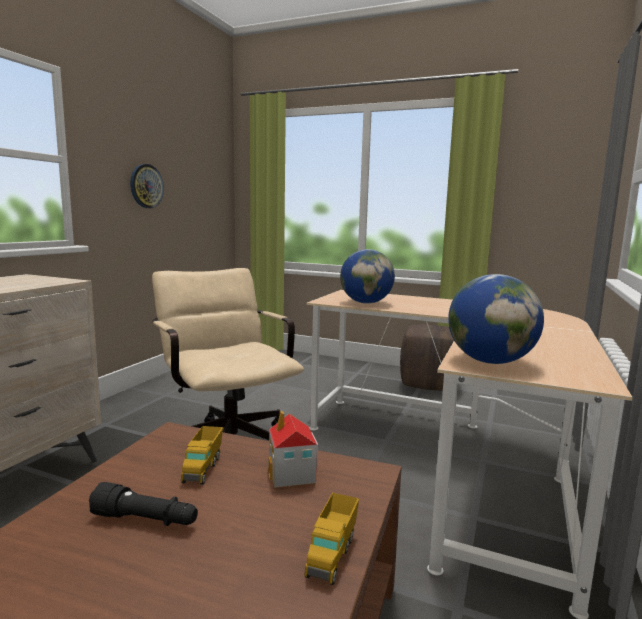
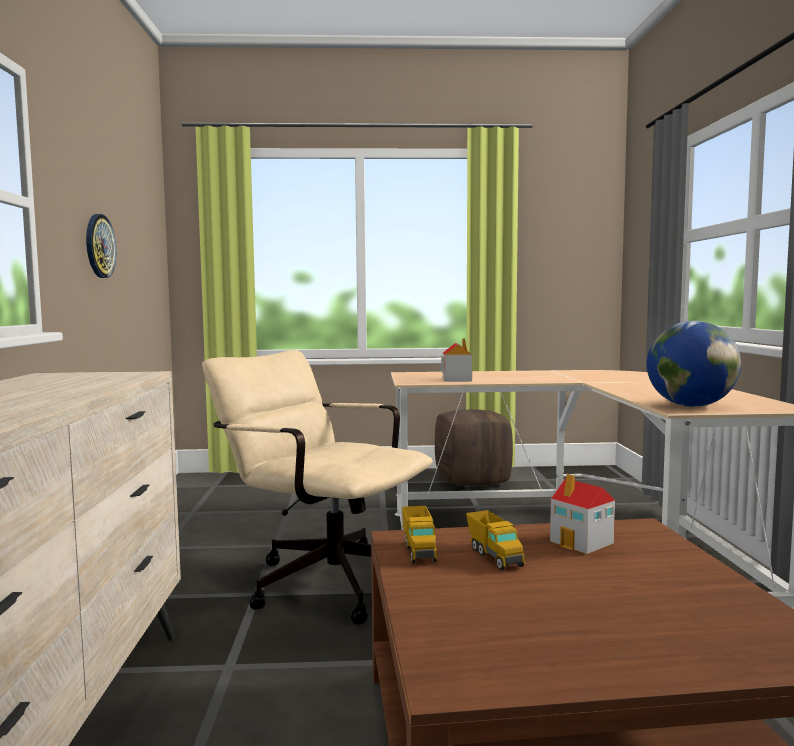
camera: 25 degrees left, 5 degrees down
(146, 520) = (527, 601): black flashlight -> none
(332, 554) = (716, 581): toy truck -> toy truck (419, 550)
(366, 303) = (456, 380): globe -> toy house

